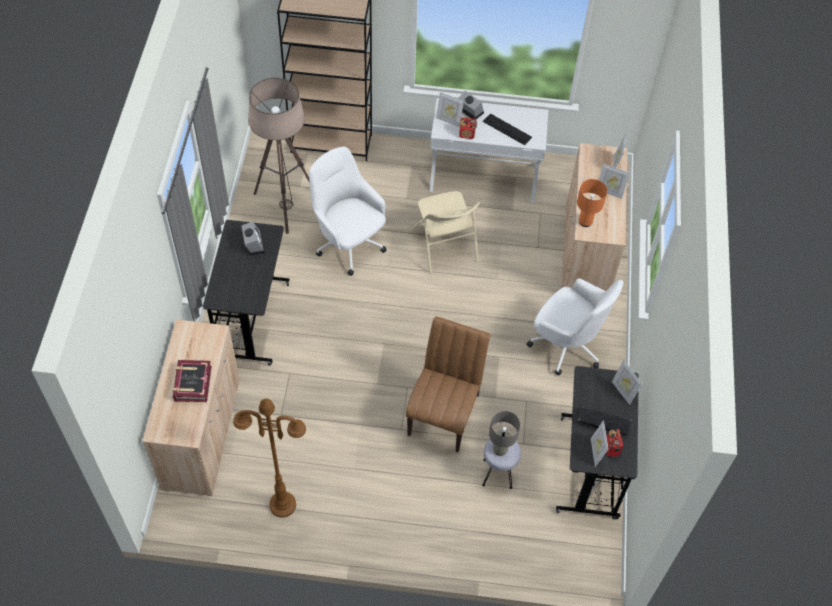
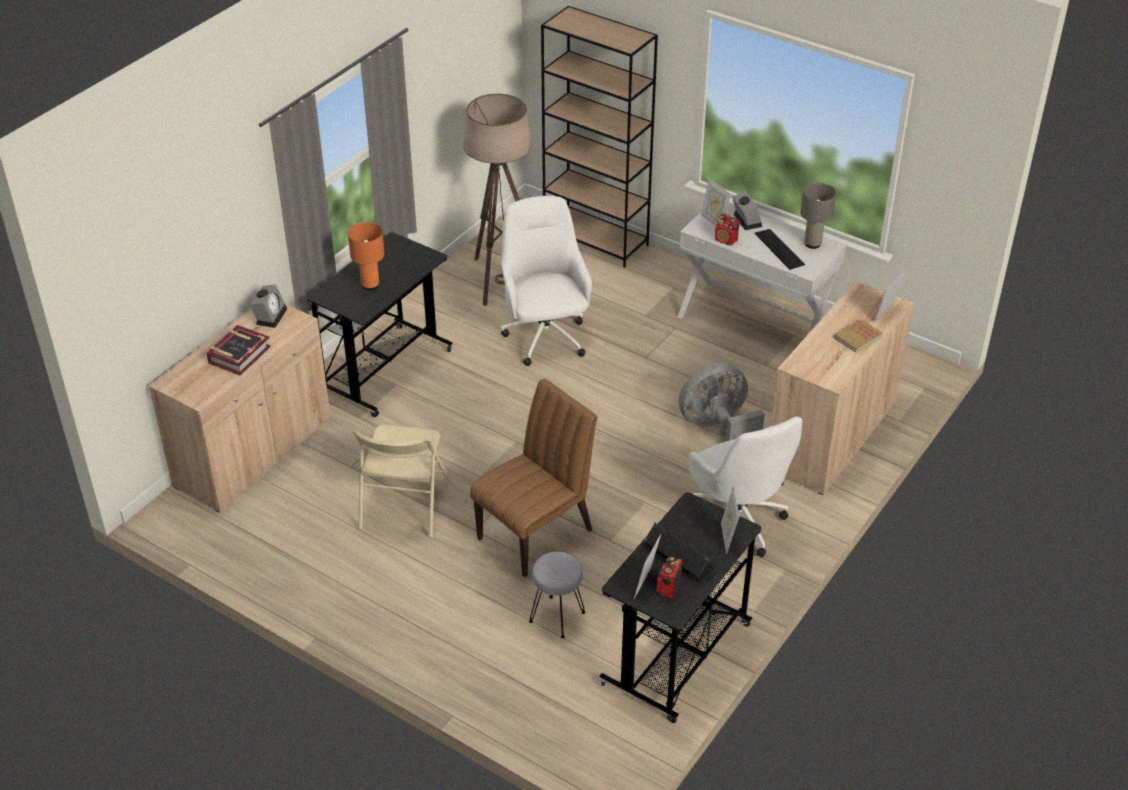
camera: 30 degrees right, 15 degrees down
(254, 244) = (403, 261): alarm clock -> alarm clock (270, 315)
(283, 505) = (288, 551): brown floor lamp -> none
(444, 245) = (657, 372): beige chair -> beige chair (404, 504)
(499, 449) = (554, 565): grey table lamp -> grey table lamp (812, 243)
(510, 275) = (717, 427): none -> grey fan
(585, 222) = (803, 356): orange table lamp -> orange table lamp (370, 285)
(609, 192) = (857, 337): picture frame -> book

